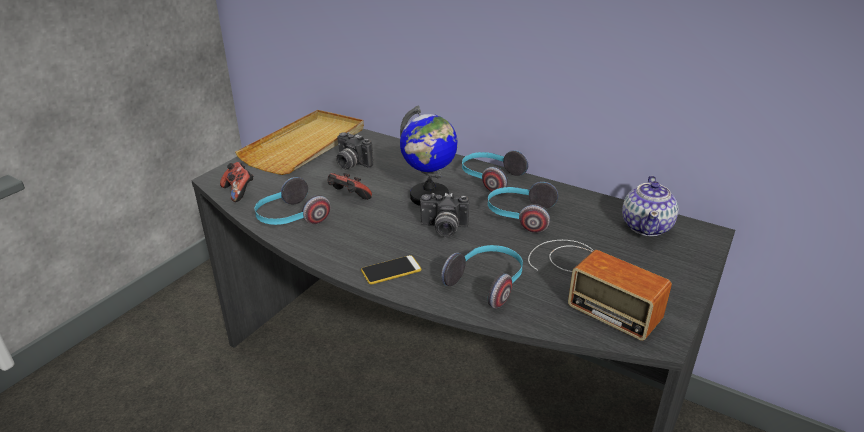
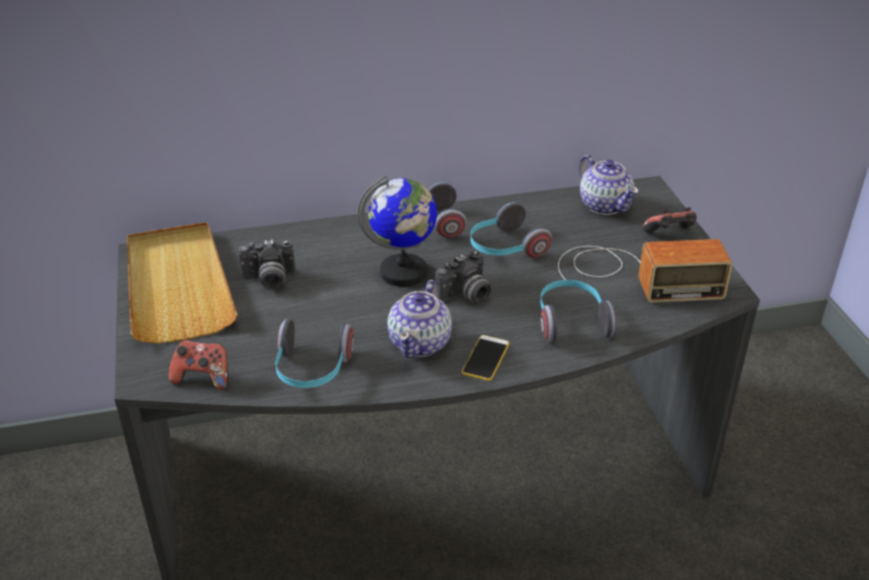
camera: 45 degrees left, 5 degrees up
(348, 198) = (330, 316): game controller -> game controller (670, 235)
(370, 239) = (420, 343): none -> teapot

